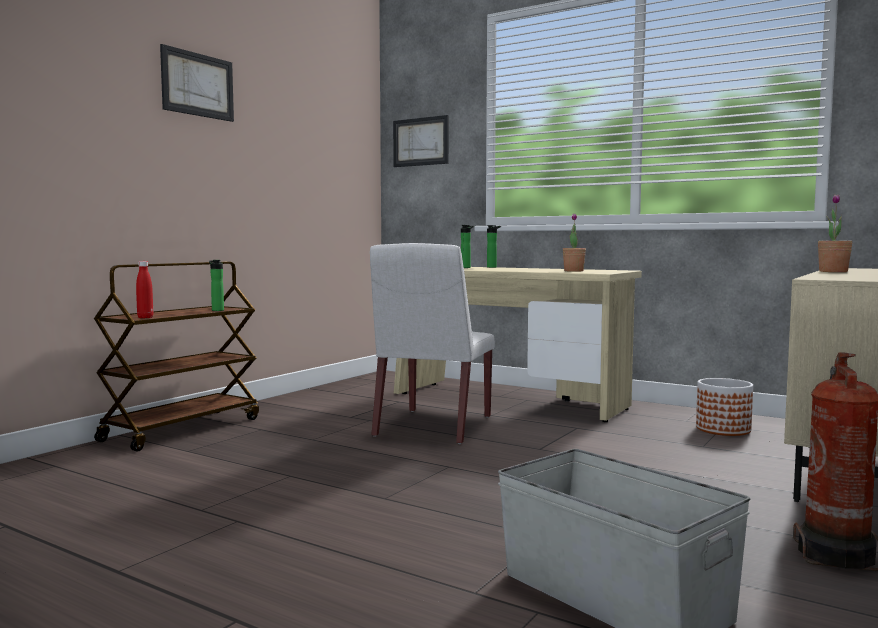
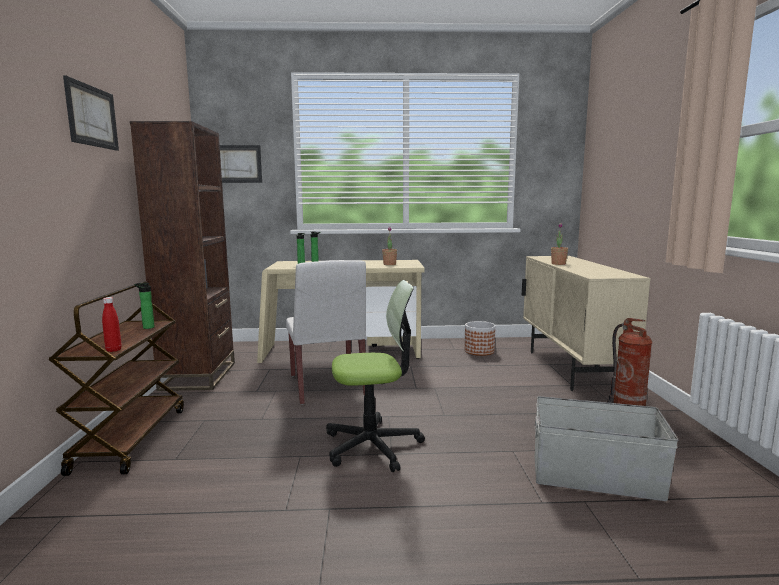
camera: 35 degrees left, 5 degrees up
(320, 395) = (199, 376): none -> brown bookcase
(378, 486) = (372, 445): none -> office chair

